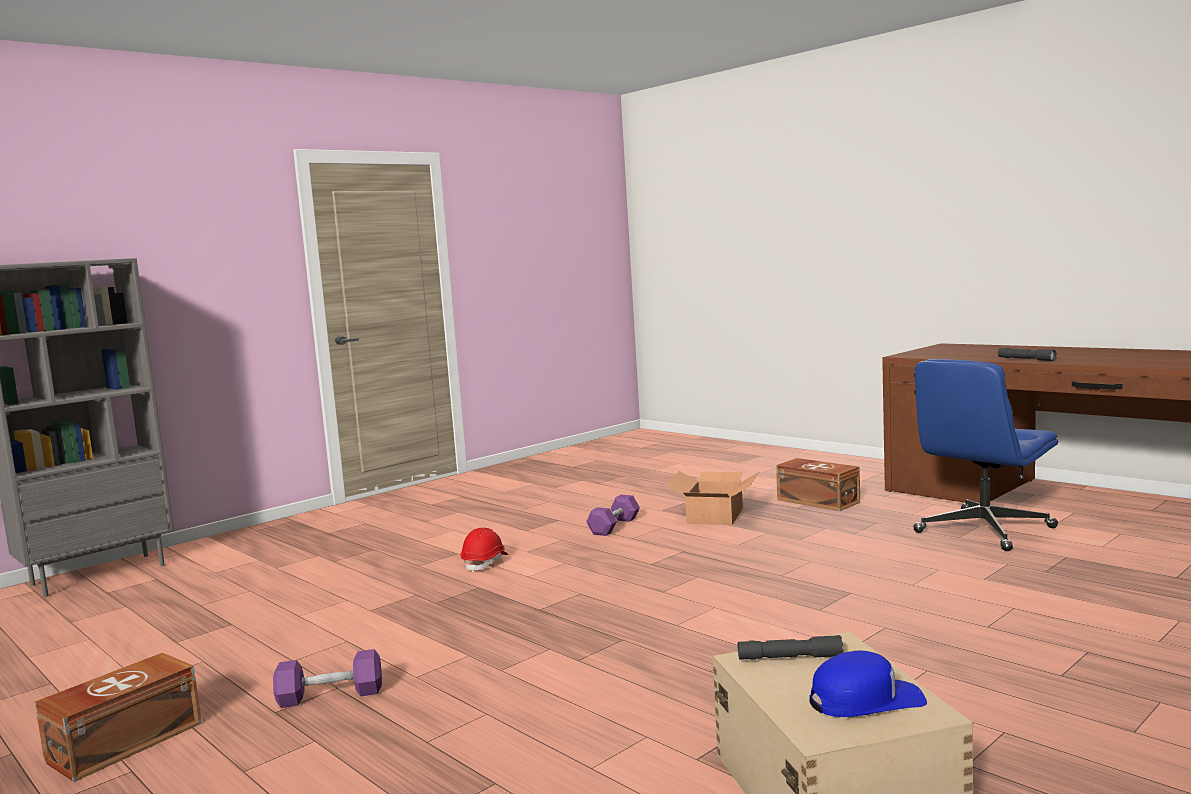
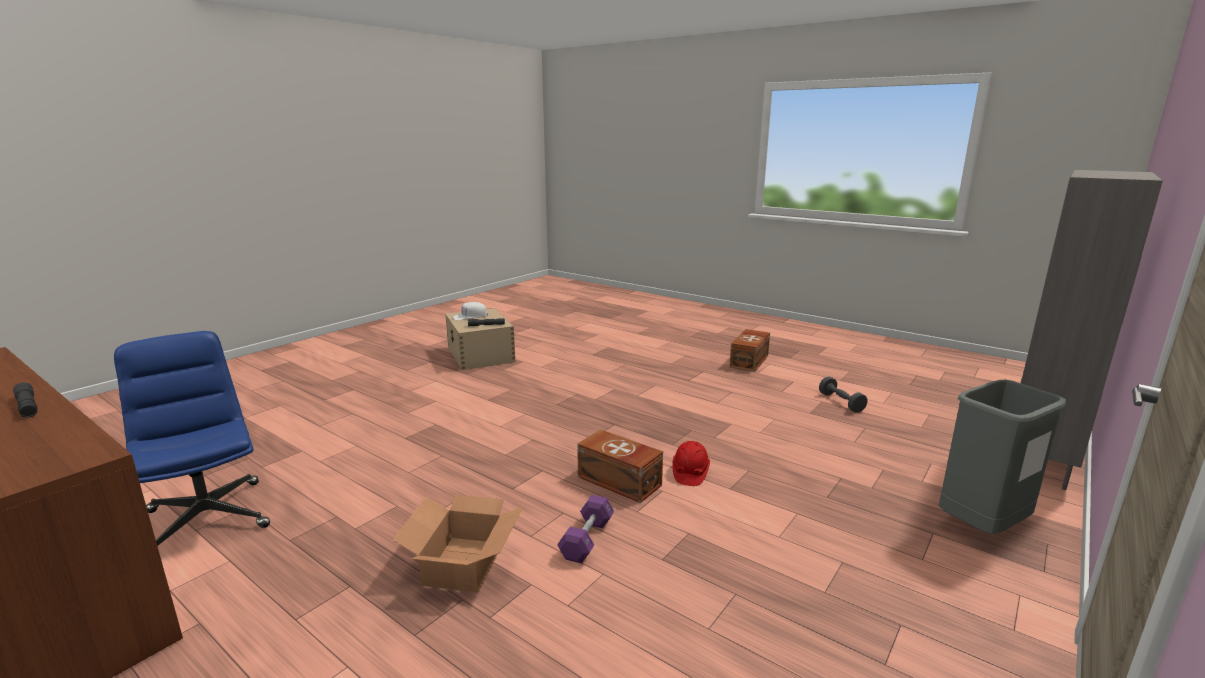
camera: 170 degrees right, 10 degrees up
(151, 639) = (841, 402): none -> grey dumbbell
(283, 536) = (981, 527): none -> grey trash can
(330, 696) = (687, 377): purple dumbbell -> none
(817, 500) = (306, 609): brown storage box -> brown storage box (619, 482)
(866, 700) = (470, 316): blue cap -> white cap
(984, 531) = (207, 518): blue office chair -> blue office chair turned 75 degrees counterclockwise

